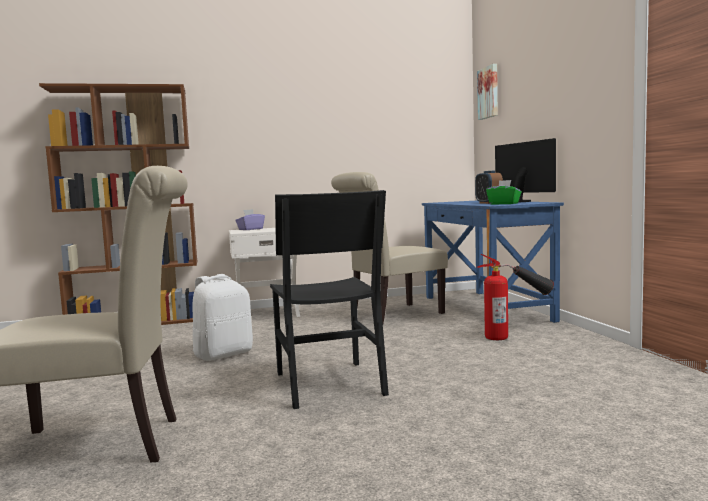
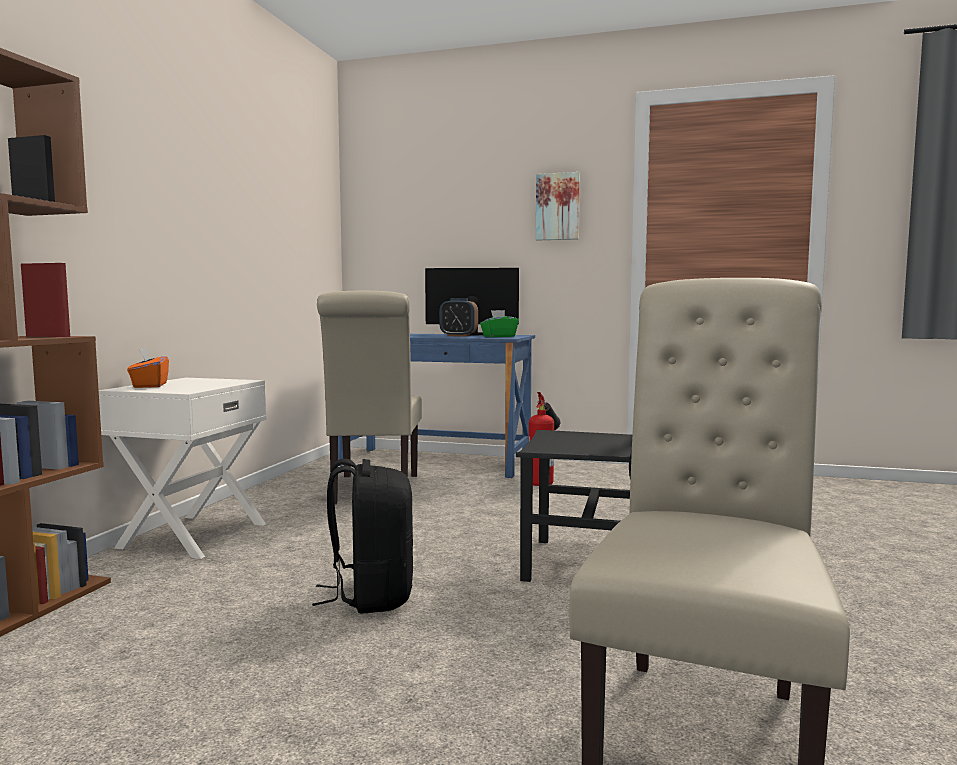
camera: 60 degrees left, 0 degrees up
(223, 354) = (371, 596): white backpack -> black backpack
(250, 229) = (149, 385): purple tissue box -> orange tissue box
(489, 92) = (384, 201): picture -> picture (558, 207)

